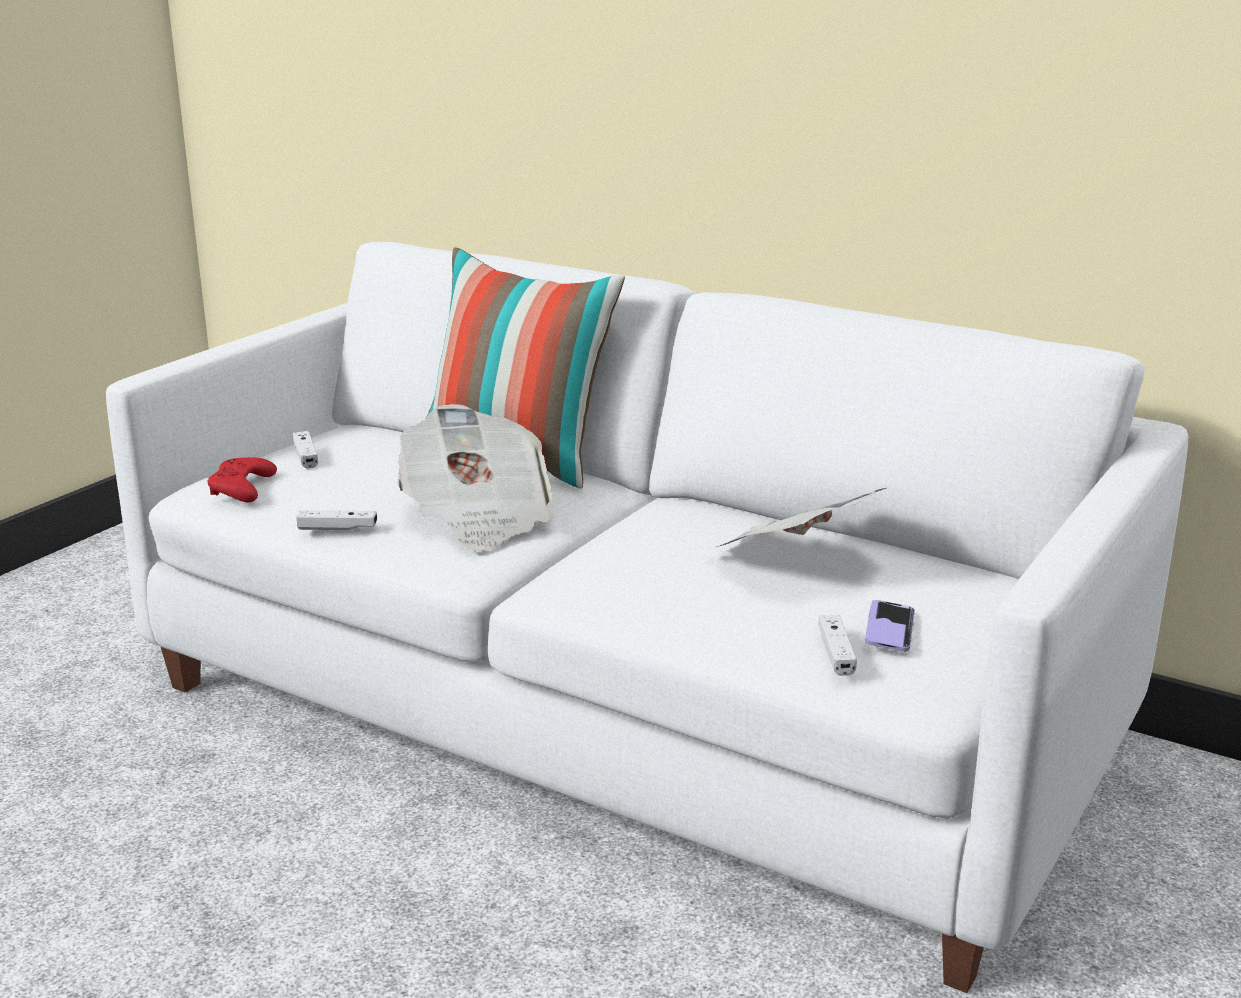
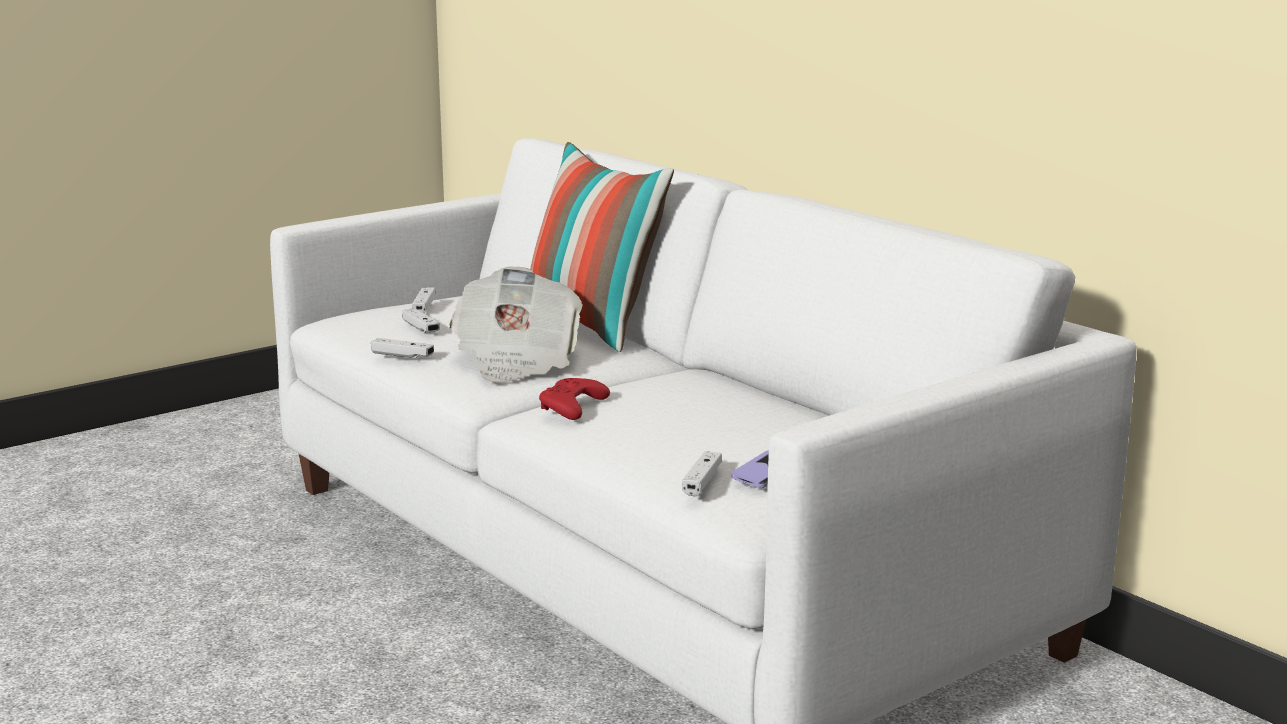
camera: 20 degrees right, 5 degrees down
(241, 487) = (356, 321): red game controller -> red game controller (572, 406)
(328, 487) = (421, 328): none -> white game controller
(792, 562) = (736, 419): newspaper -> none

